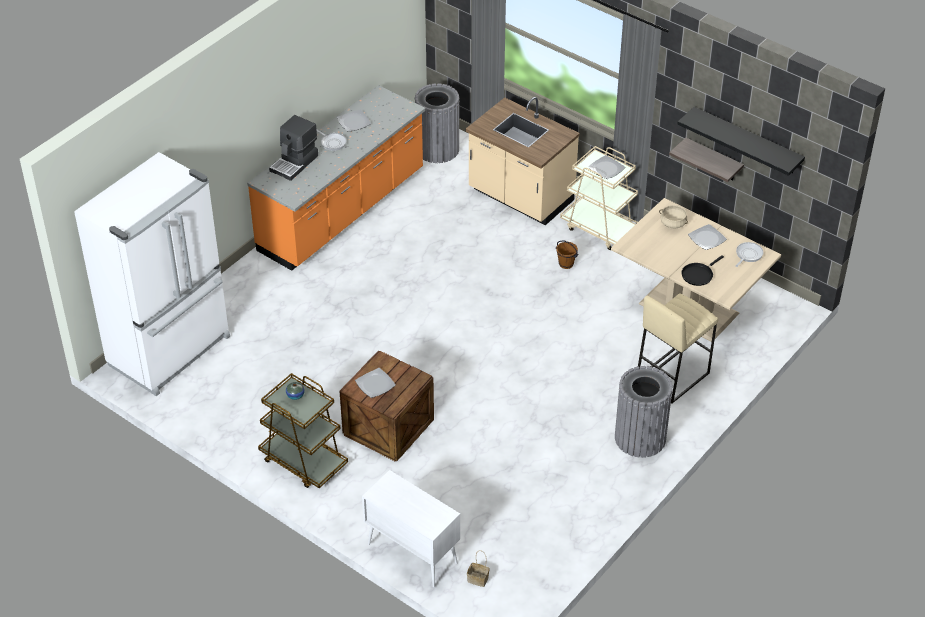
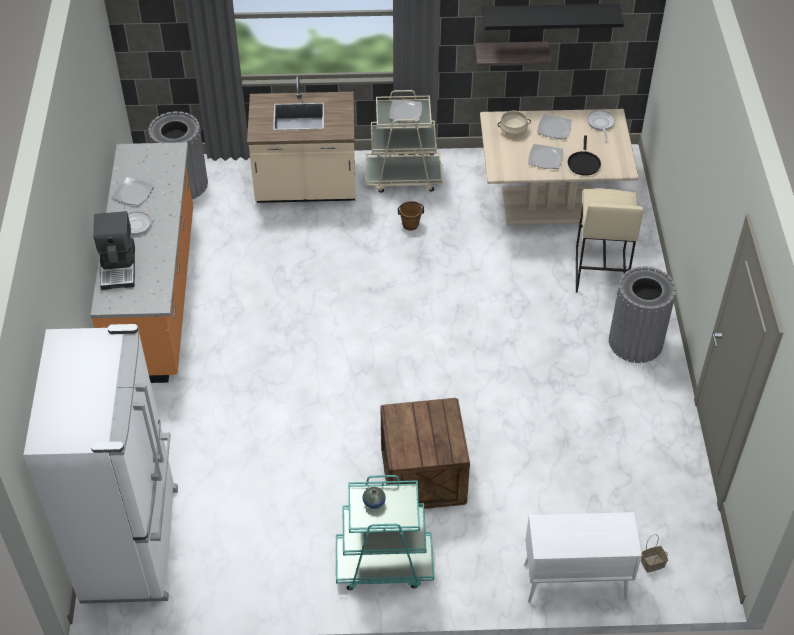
camera: 40 degrees left, 5 degrees up
(303, 461) = (383, 564): brown cart -> turquoise cart
(375, 384) = (416, 441): plate -> plate (545, 158)

